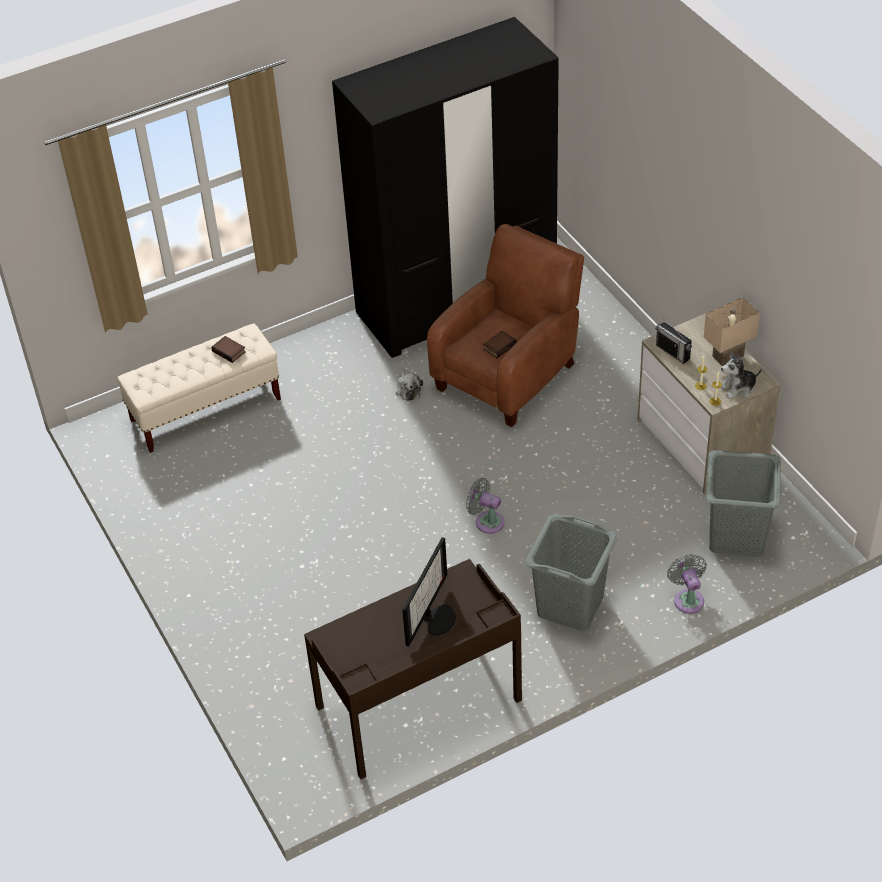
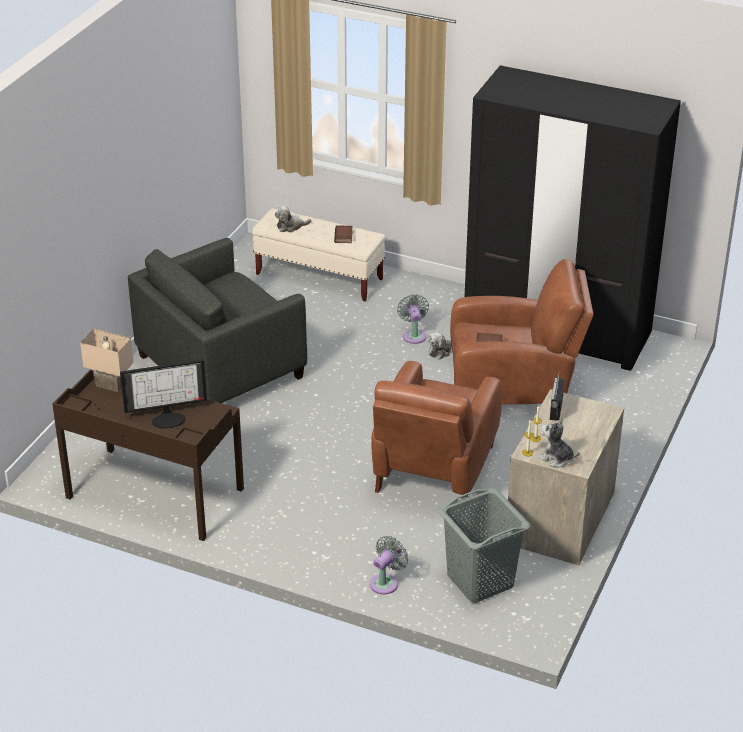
camera: 50 degrees right, 10 degrees down
(168, 379) = (290, 226): none -> plush toy
(271, 555) = (221, 366): none -> grey armchair
(487, 521) = (355, 446): grey fan -> grey fan (414, 335)
(569, 488) = (433, 471): none -> brown armchair
(571, 605) = (317, 524): grey laundry basket -> none
(728, 357) = (585, 439): beige table lamp -> beige table lamp (109, 385)

